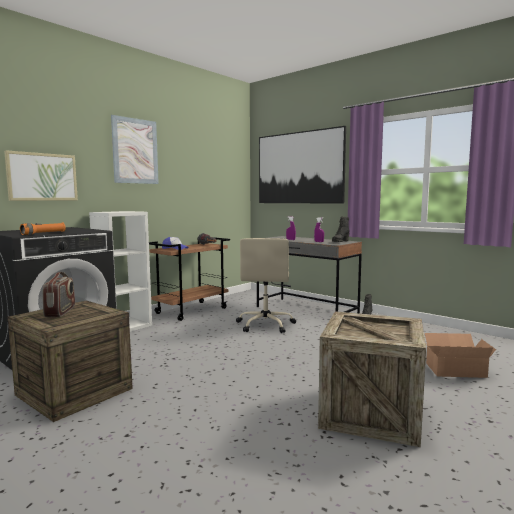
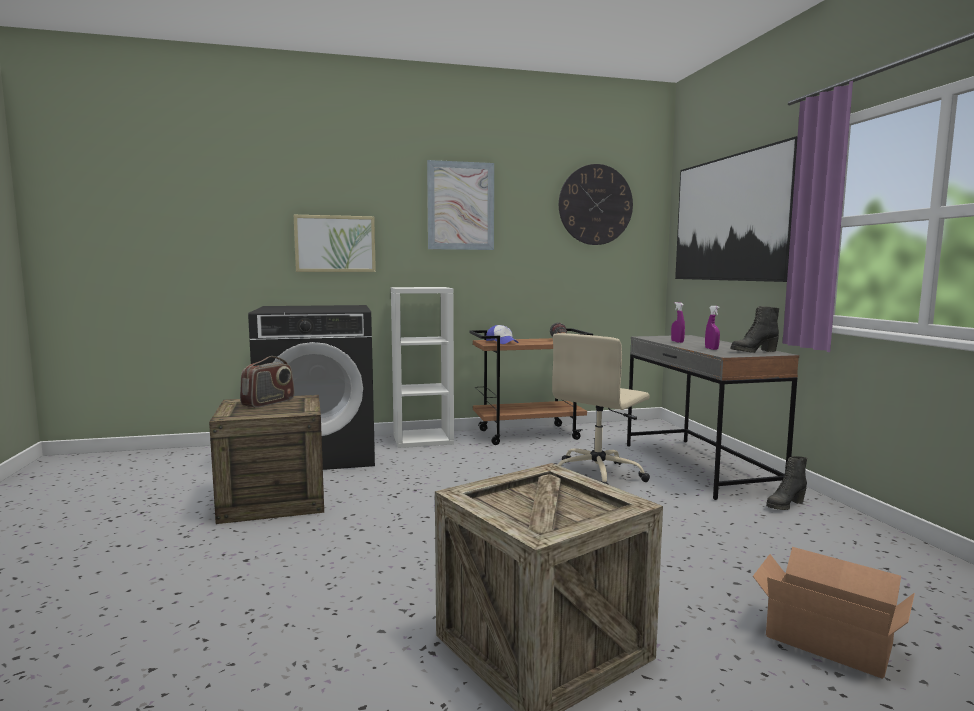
camera: 35 degrees right, 0 degrees up
(44, 233) = (291, 311): orange flashlight -> none
(214, 155) = (595, 205): none -> wall clock

